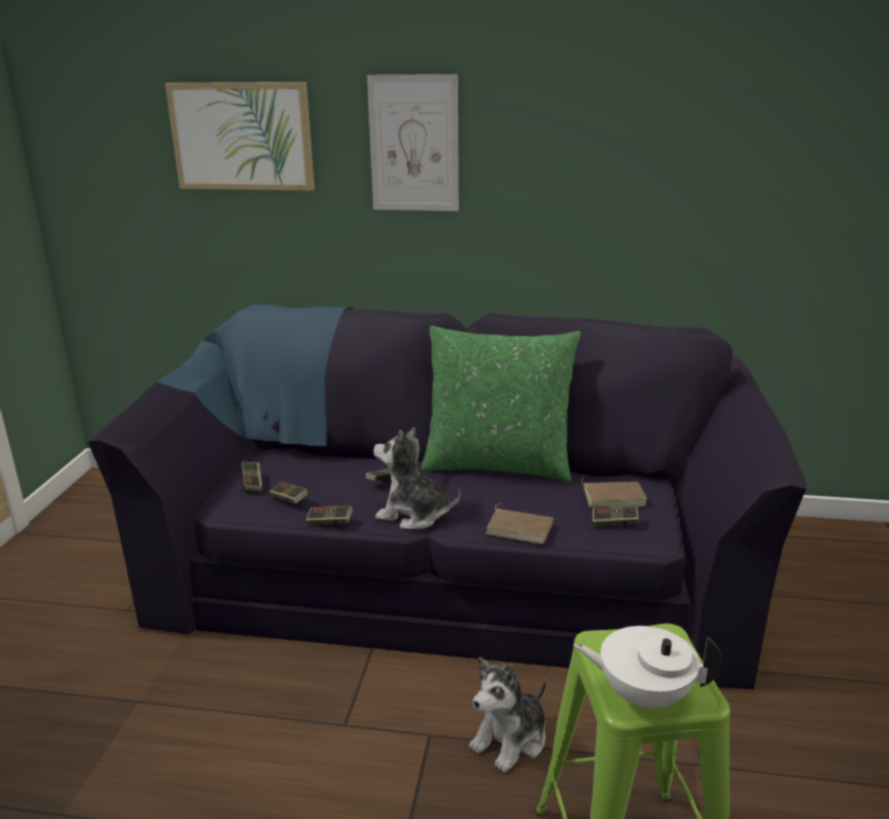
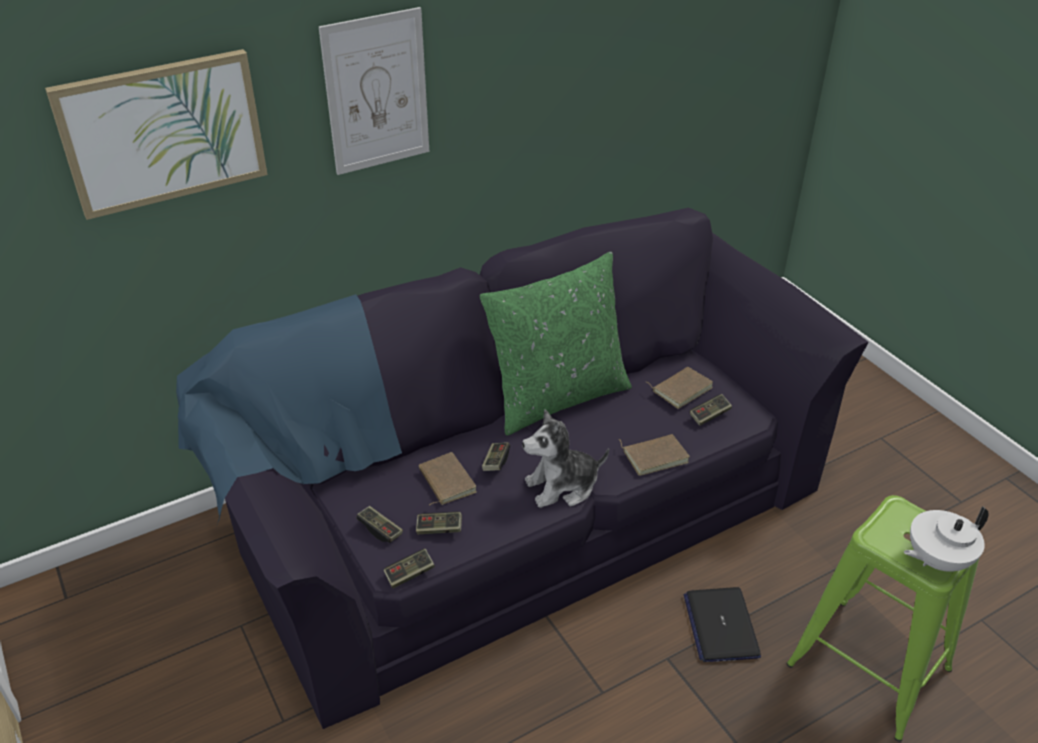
camera: 40 degrees left, 15 degrees up
(329, 522) = (507, 533): game controller -> game controller (409, 574)
(337, 478) = (445, 481): none -> brown book
(511, 740) = (720, 625): plush toy -> laptop

